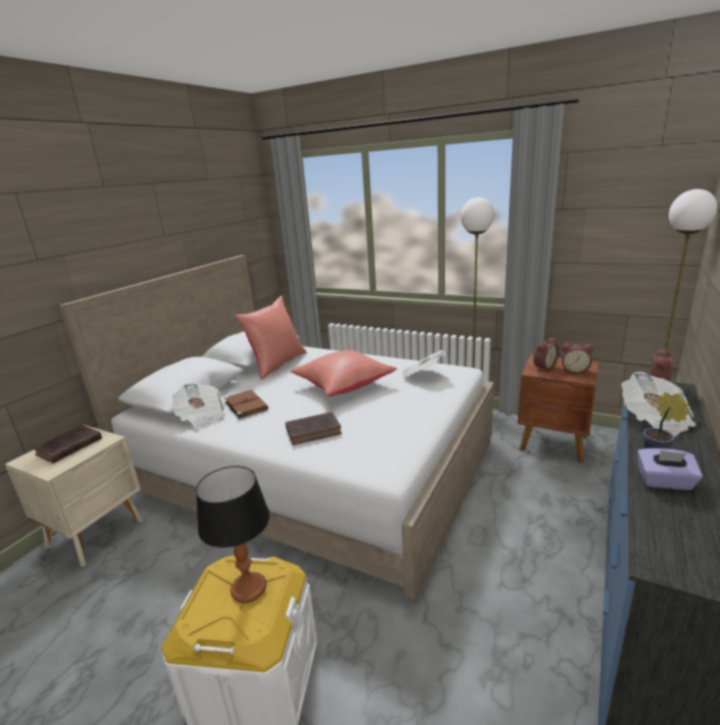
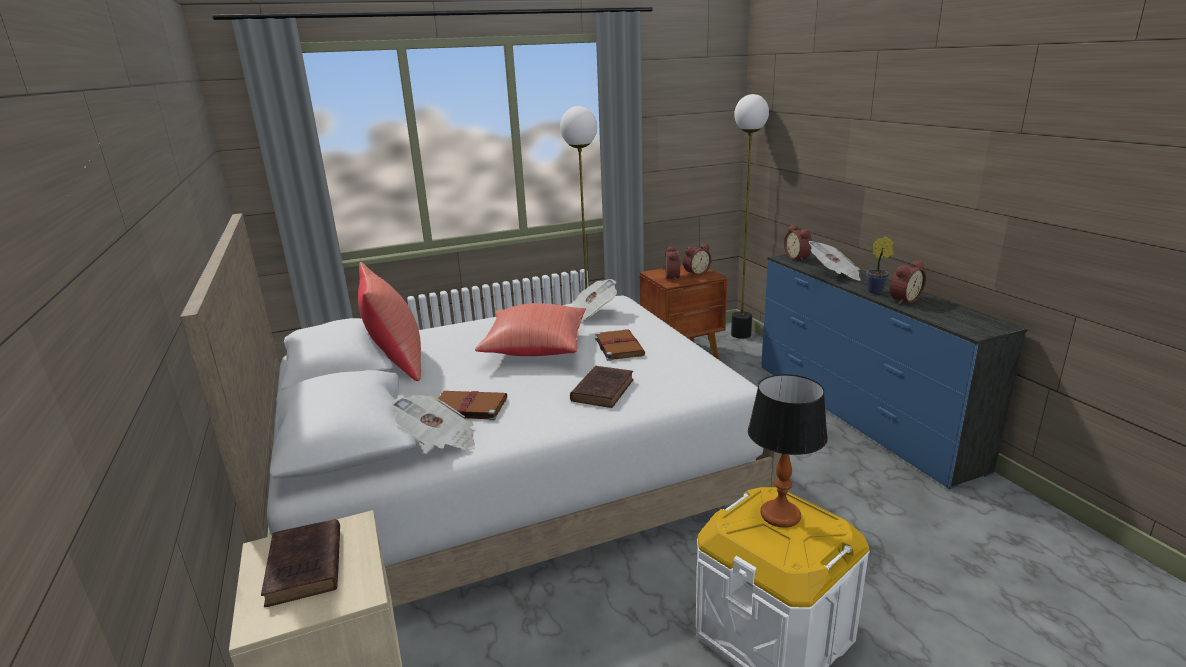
camera: 50 degrees left, 0 degrees up
(386, 406) = (618, 346): none -> brown book
(664, 482) = (903, 300): purple tissue box -> alarm clock

